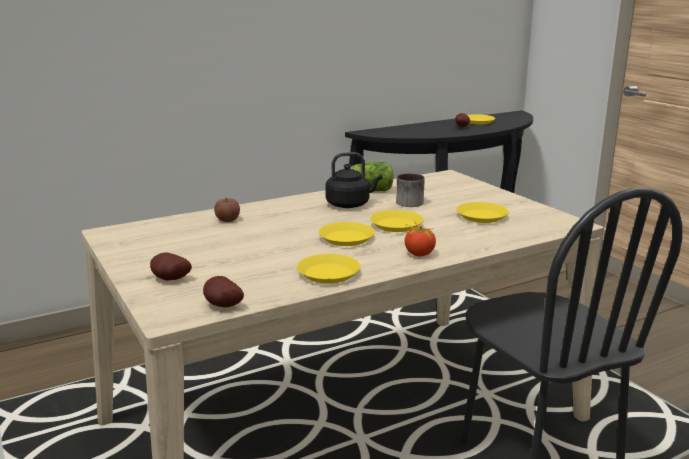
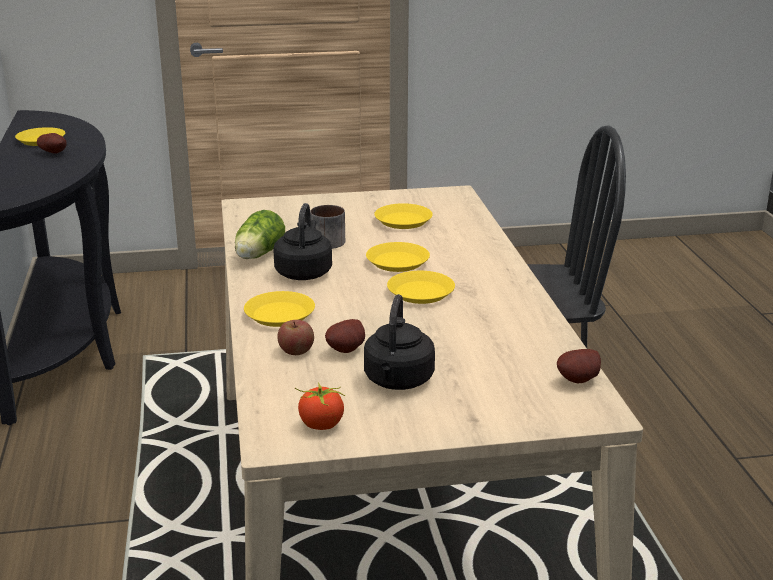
camera: 70 degrees left, 5 degrees up
(170, 280) = (491, 406): potato -> potato (348, 351)
(196, 250) = (398, 381): none -> black kettle
(328, 273) = (518, 317): yellow plate -> yellow plate (279, 315)
(419, 254) = (490, 268): tomato -> tomato (321, 425)

